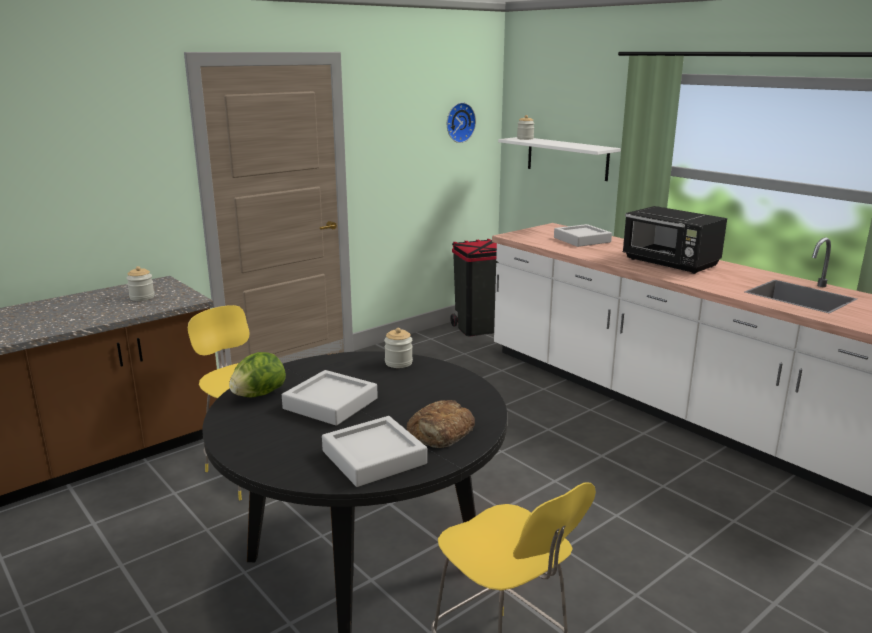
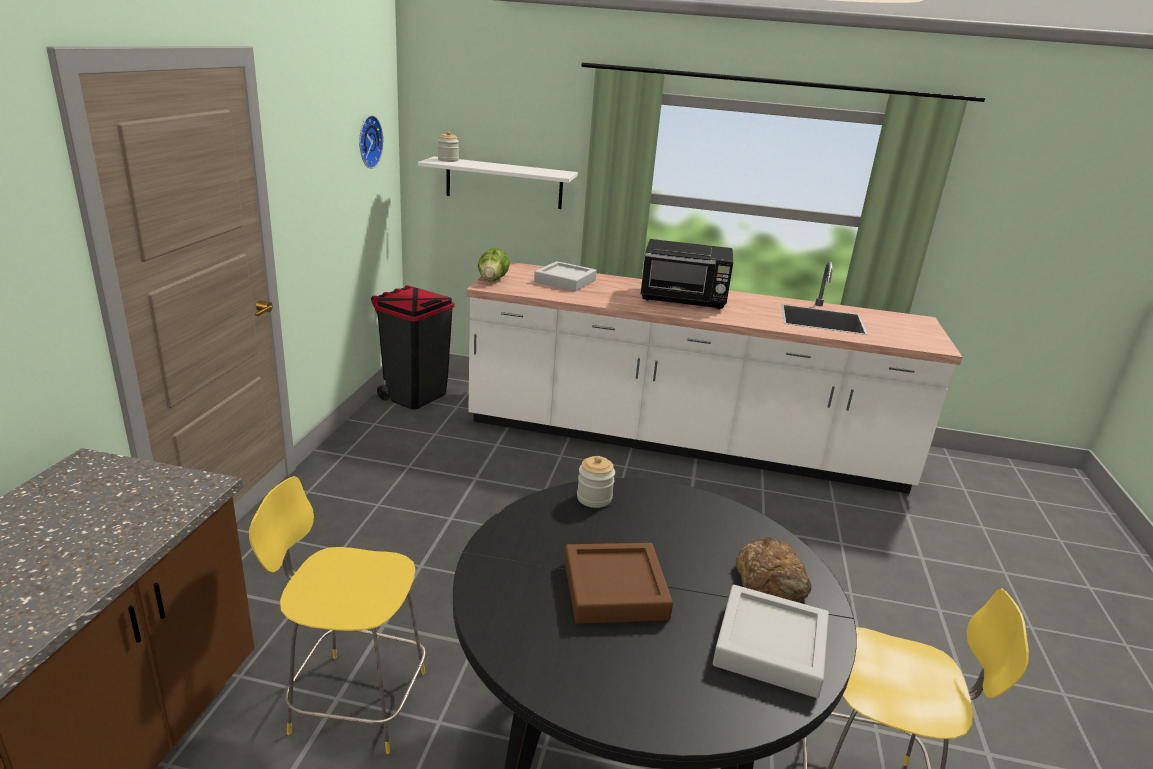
camera: 40 degrees left, 5 degrees up
(142, 297) = (101, 507): jar -> none
(258, 395) = (512, 614): lettuce -> lettuce (493, 280)
(330, 403) = (615, 590): grey tray -> brown tray

